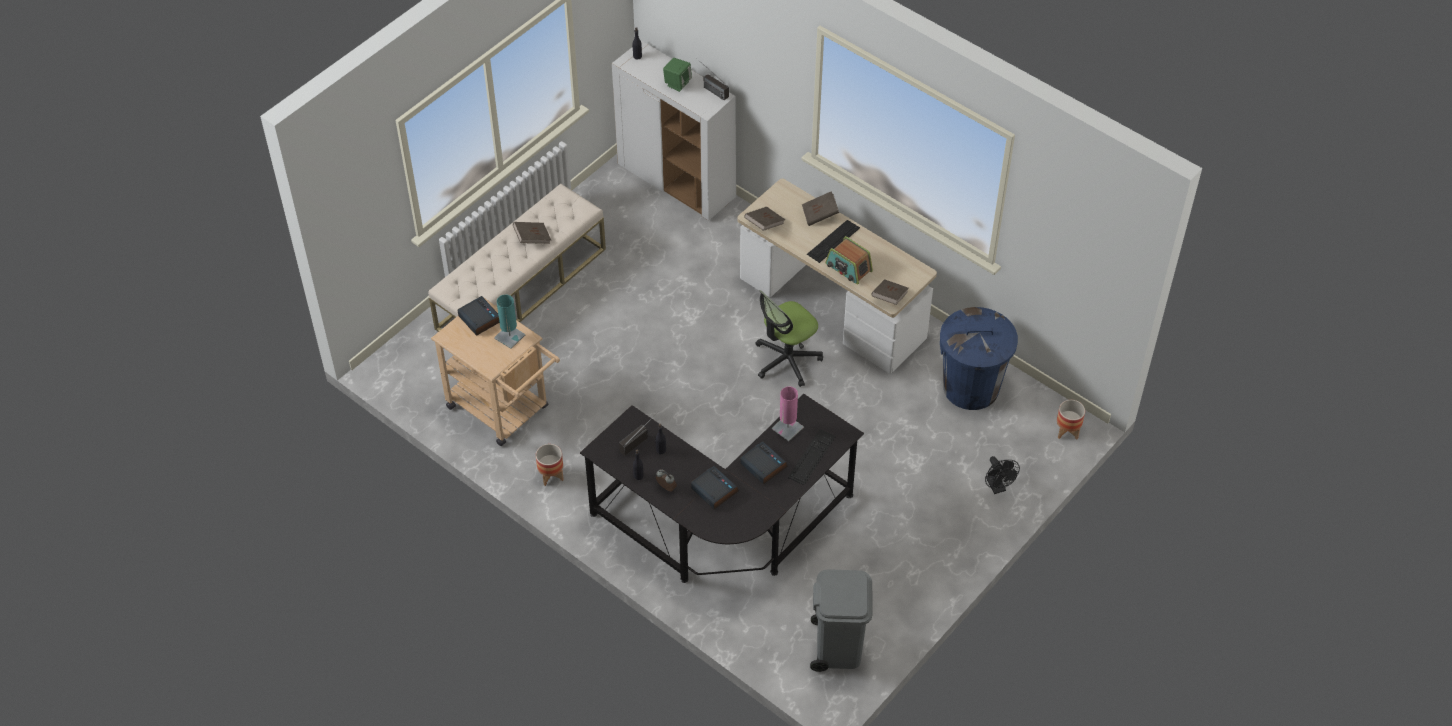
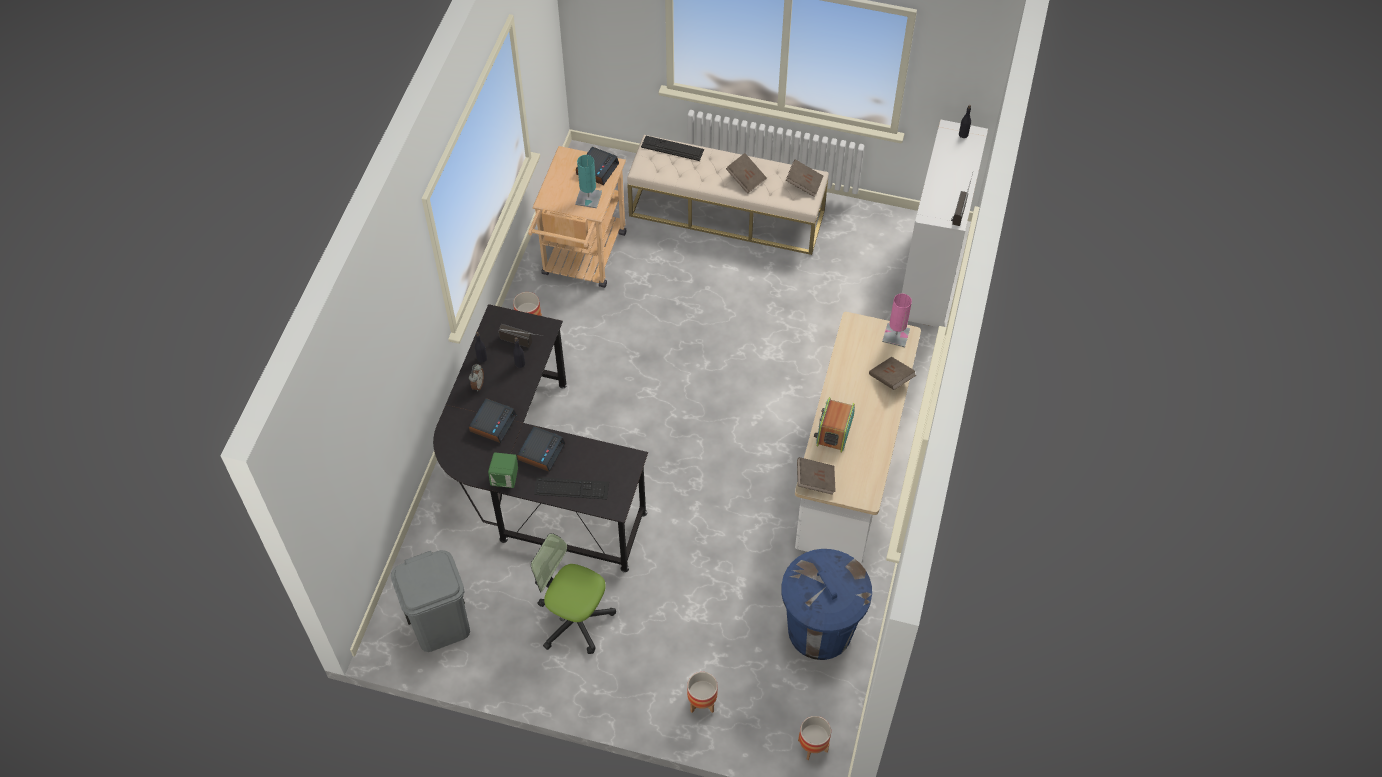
camera: 65 degrees right, 5 degrees up
(677, 83) = (948, 179): green speaker -> green speaker (505, 479)
(764, 224) = (848, 337): brown book -> brown book (804, 183)
(786, 360) = (762, 452): office chair -> office chair (575, 619)
(787, 428) = (597, 454): pink table lamp -> pink table lamp (896, 335)
(833, 241) = (862, 403): keyboard -> keyboard (672, 148)
(997, 487) = (702, 702): black fan -> planter

